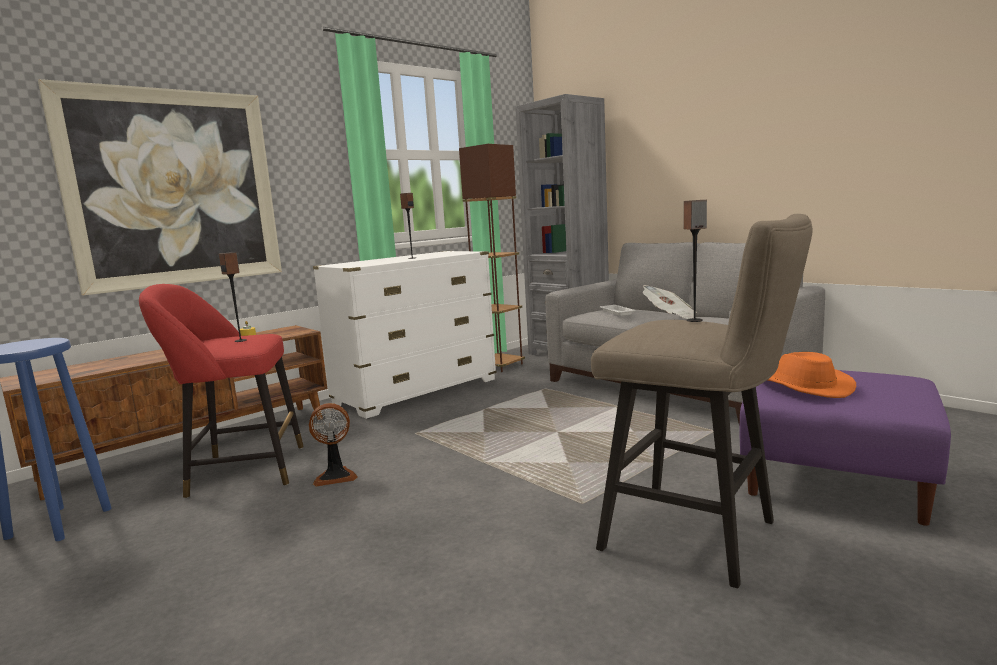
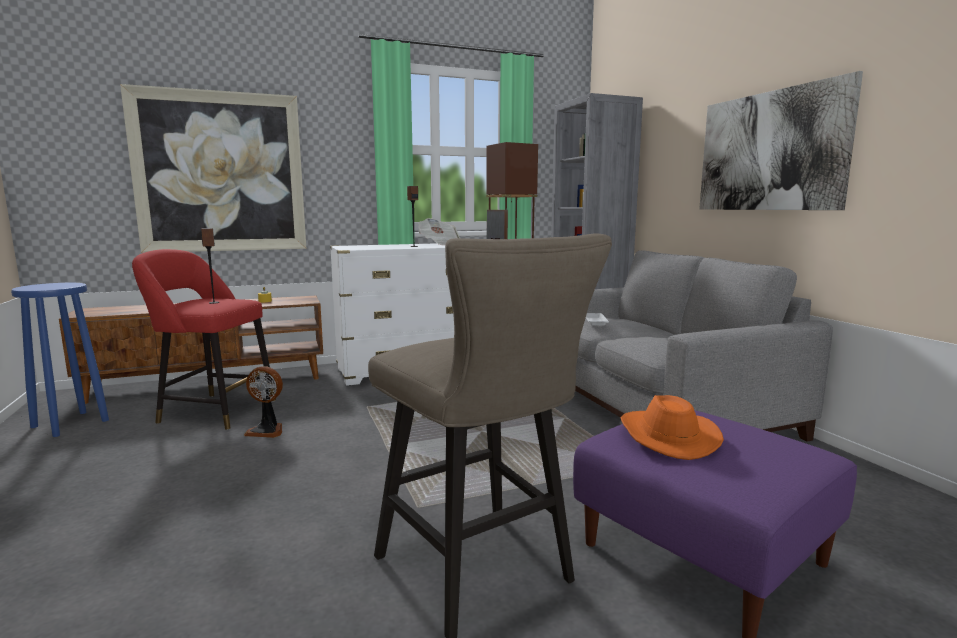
camera: 20 degrees right, 0 degrees up
(670, 317) = (636, 334): newspaper -> newspaper (439, 244)
(747, 145) = (769, 151): none -> picture

